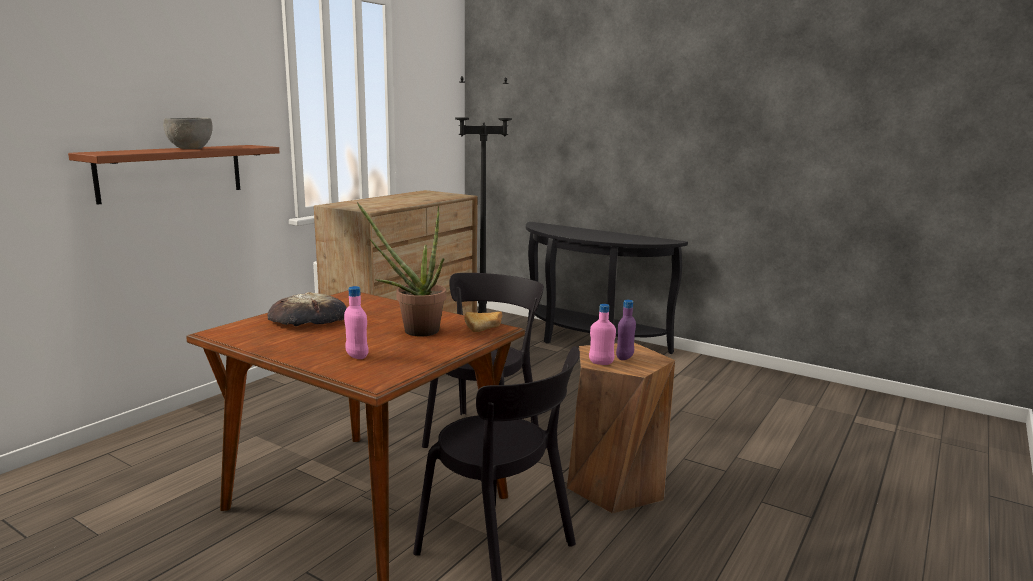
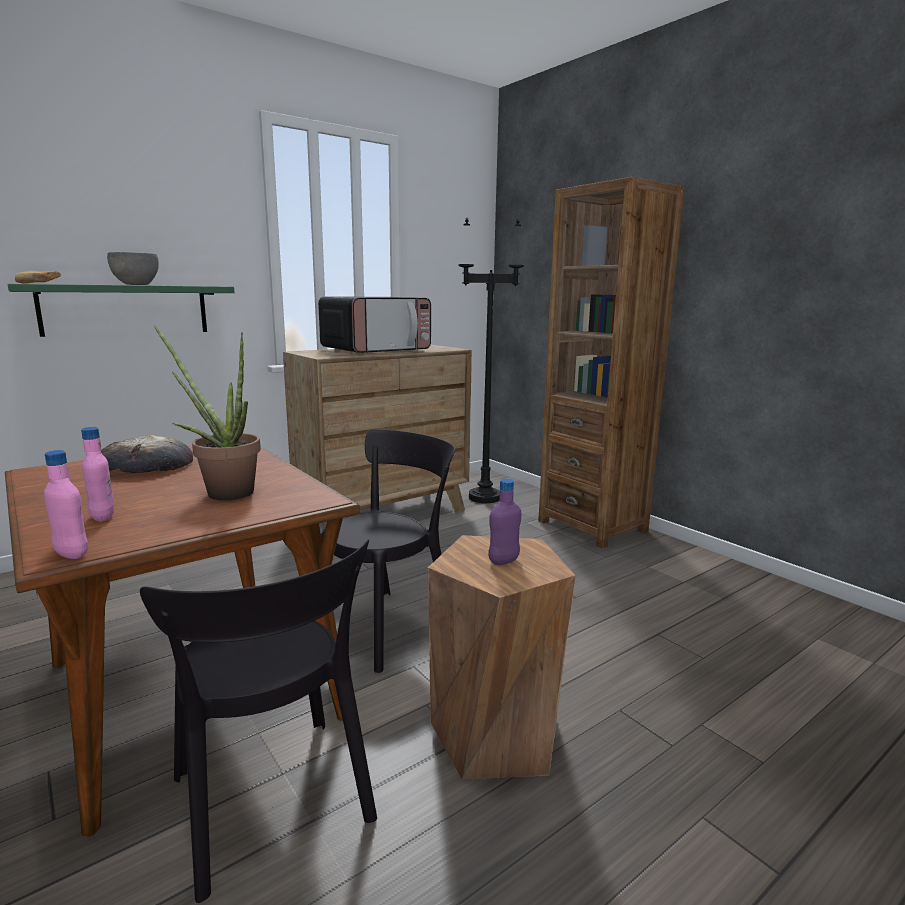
camera: 20 degrees right, 0 degrees up
(171, 172) = (126, 309): brown shelf -> green shelf
(398, 200) = (376, 350): none -> microwave
(485, 327) = (311, 497): bread -> bread (40, 283)
(587, 342) = (592, 526): black console table -> brown bookcase
(601, 363) = (461, 565): pink bottle -> pink bottle (71, 554)

